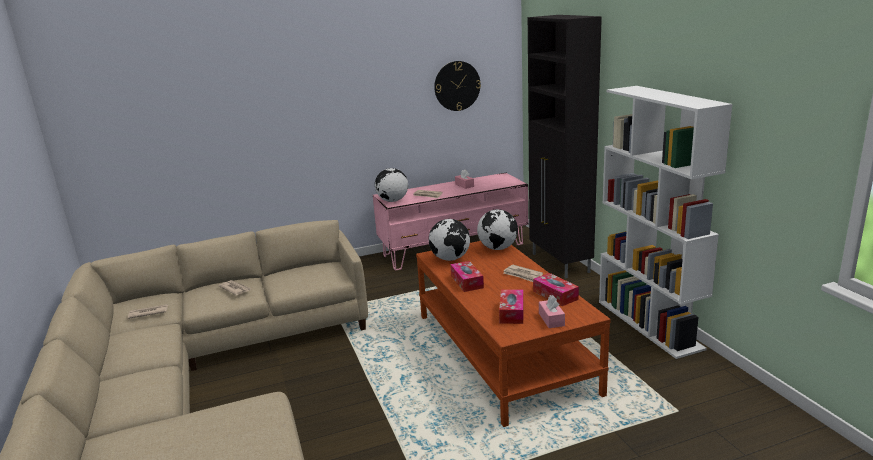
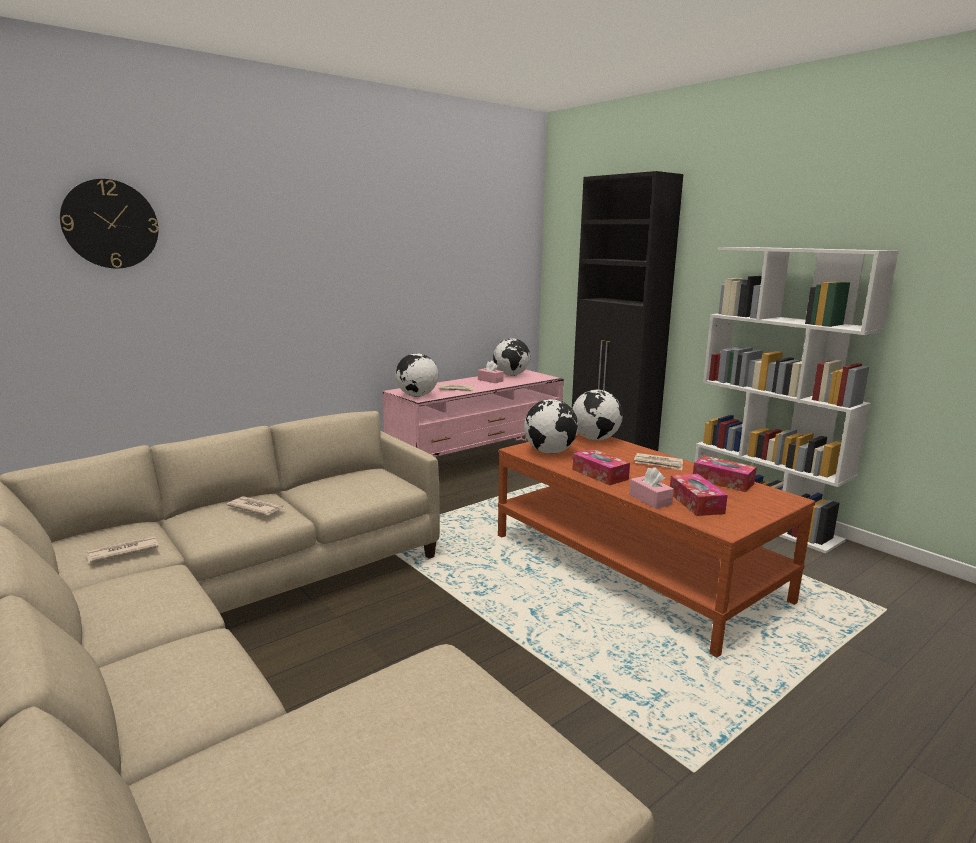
camera: 20 degrees left, 5 degrees down
(457, 86) = (479, 261): wall clock -> wall clock (110, 224)
(487, 180) = (511, 375): none -> globe
(551, 319) = (752, 506): pink tissue box -> pink tissue box (650, 499)

